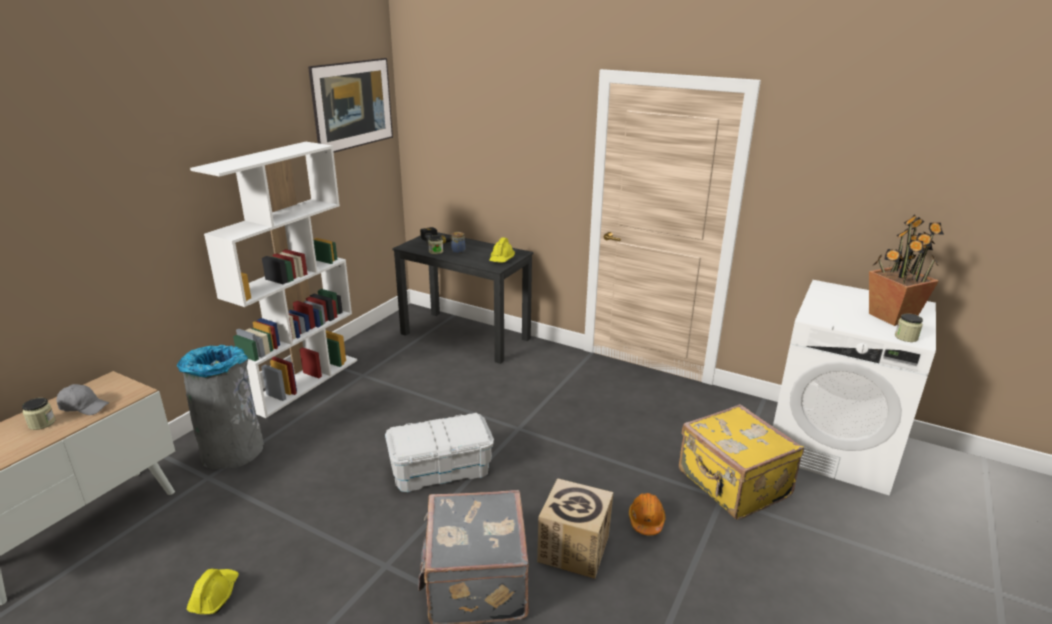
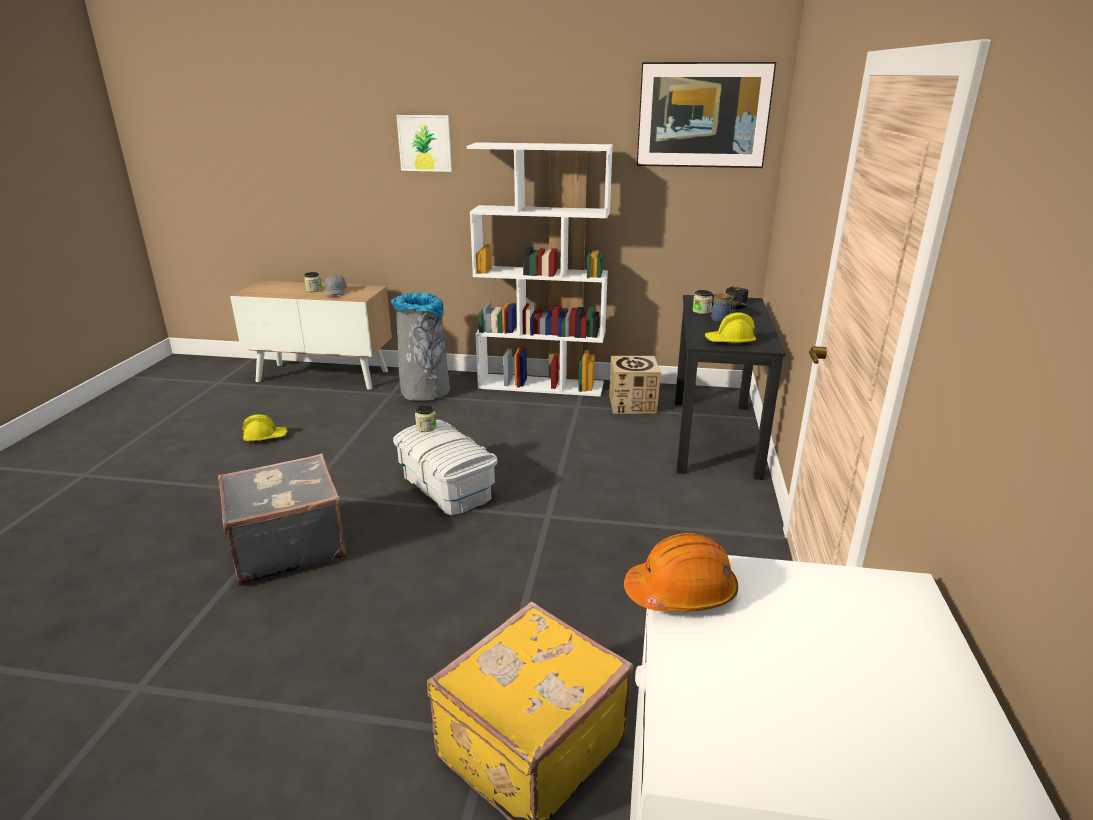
camera: 70 degrees right, 0 degrees up
(124, 183) = (425, 143): none -> picture
(574, 549) = (345, 601): cardboard box -> cardboard box (632, 404)
(646, 520) = (411, 654): orange hard hat -> orange hard hat (681, 592)
(892, 316) = (816, 712): potted plant -> none
(906, 337) = (688, 729): jar -> jar (426, 427)

